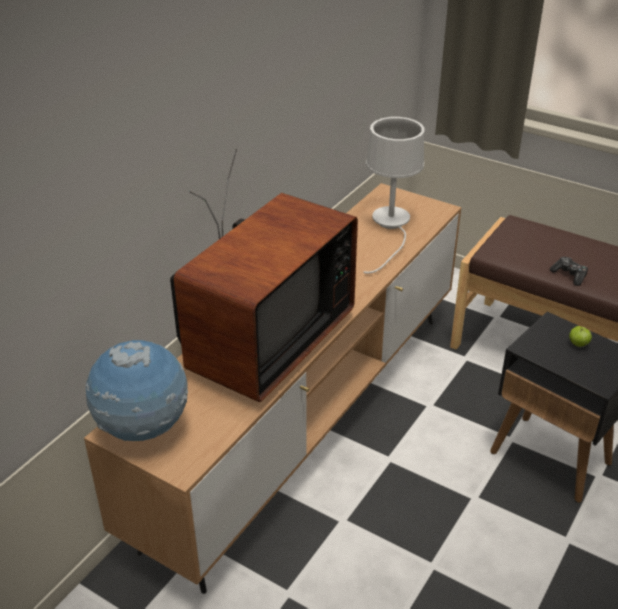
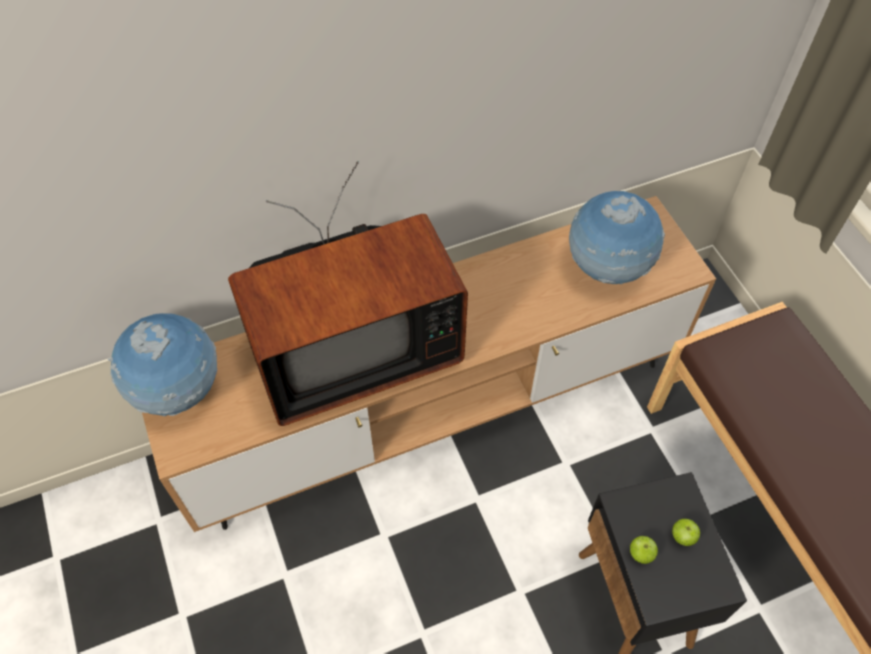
camera: 35 degrees right, 20 degrees up
(391, 228) = (607, 268): white table lamp -> globe
(565, 365) = (641, 554): none -> apple
(569, 275) = (775, 435): game controller -> none

